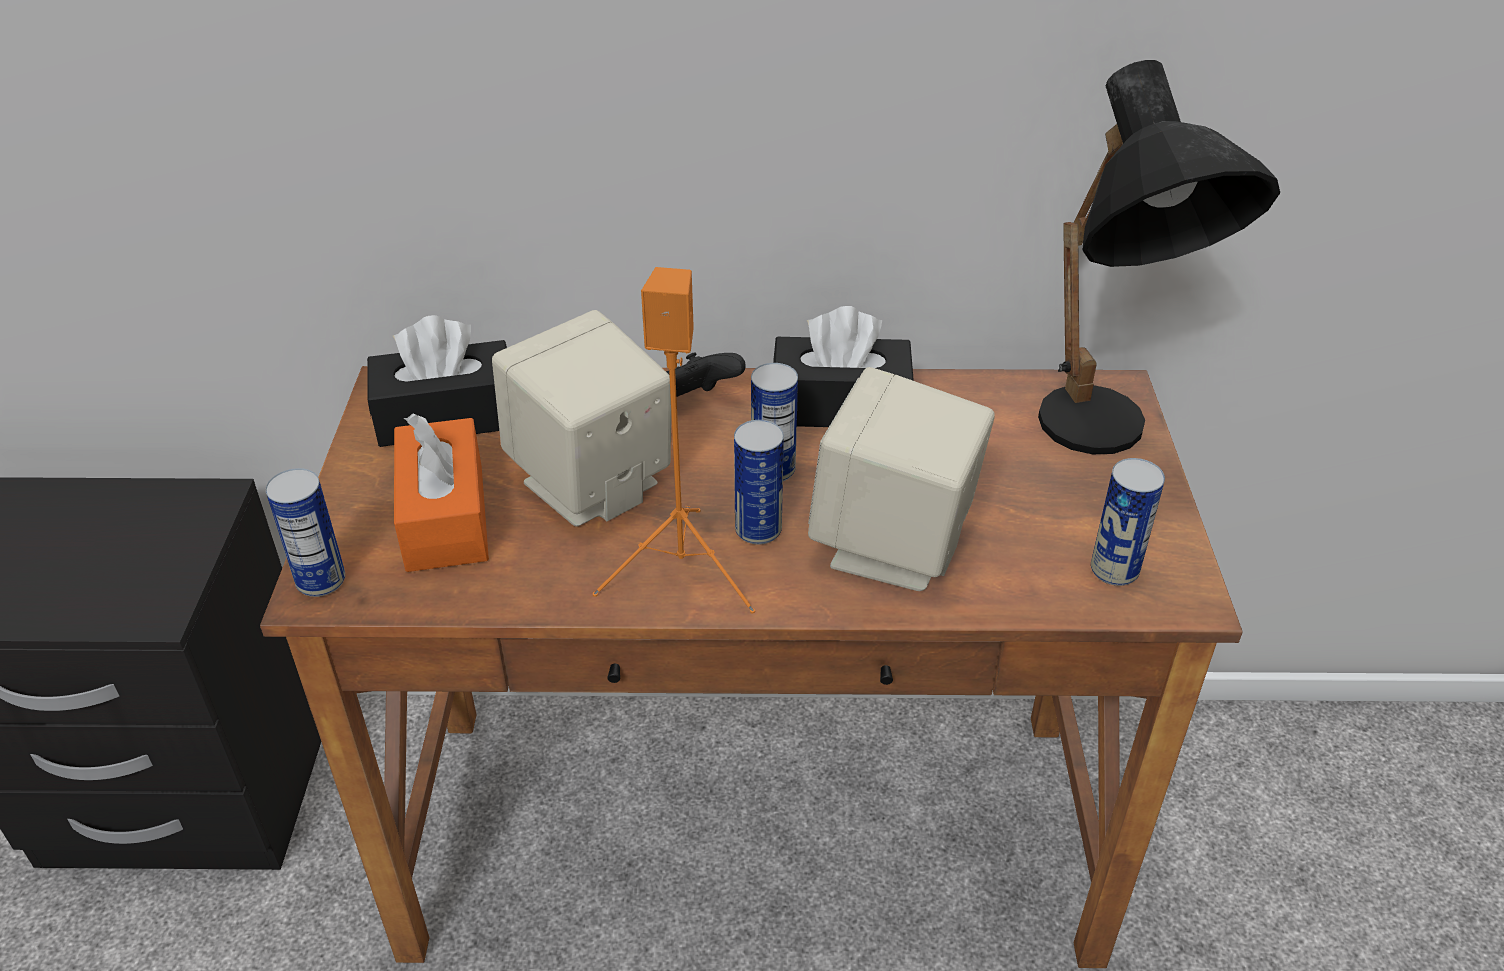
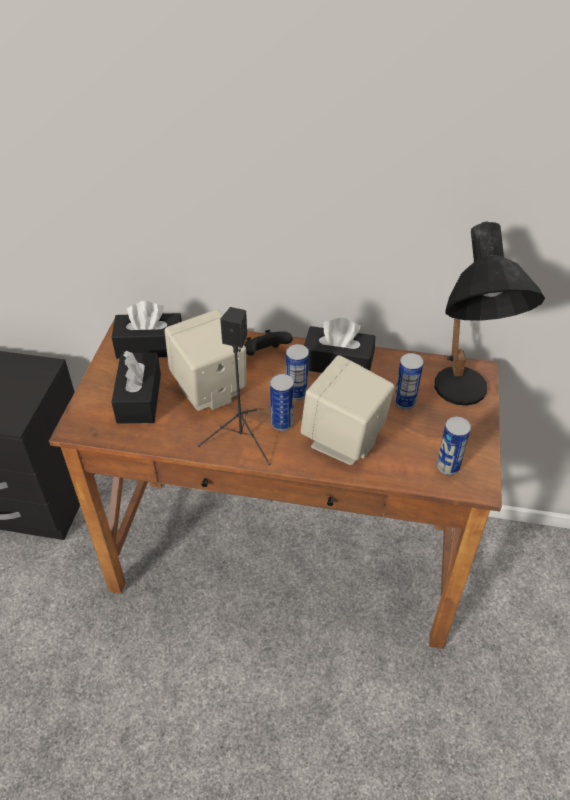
camera: 10 degrees right, 5 degrees up
(321, 581) = (78, 422): can -> can (404, 402)
(445, 517) = (139, 398): orange tissue box -> black tissue box
(684, 571) = (242, 439): orange speaker -> black speaker

